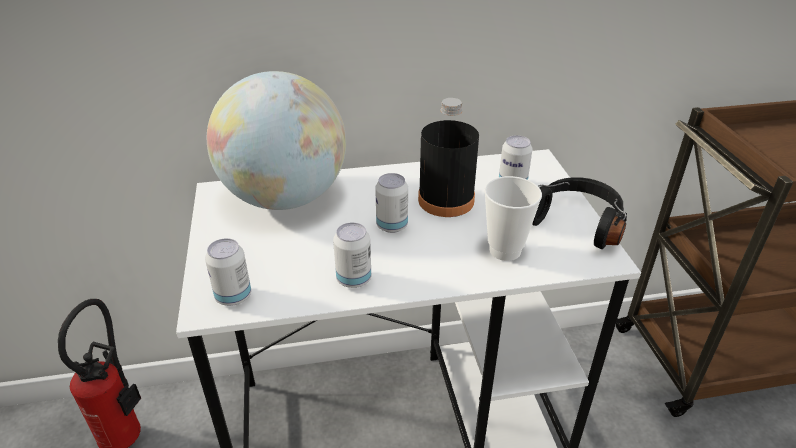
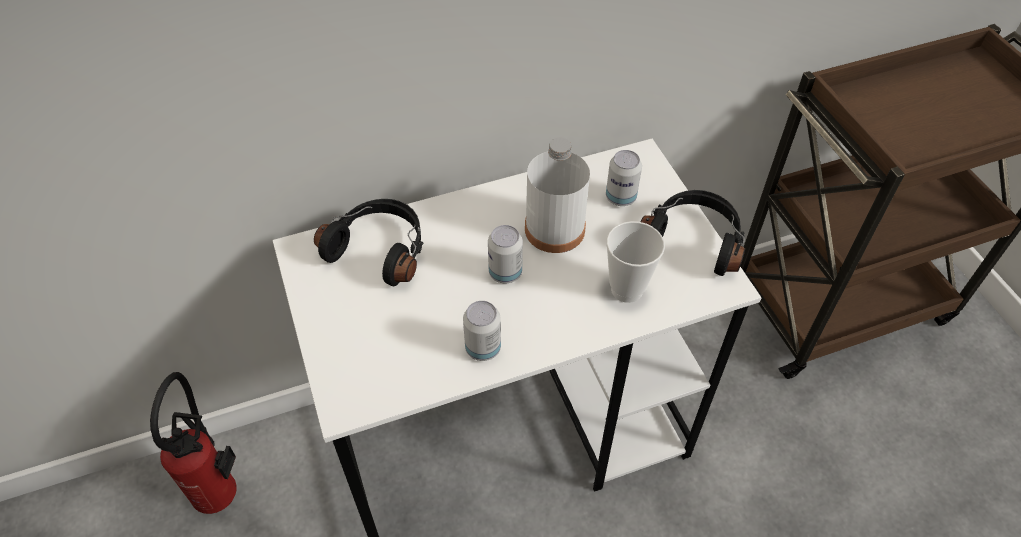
camera: 10 degrees left, 15 degrees up
(233, 296) = (367, 388): can -> none
(285, 198) = (380, 249): globe -> black headphones
(446, 200) = (554, 229): black bottle -> white bottle

